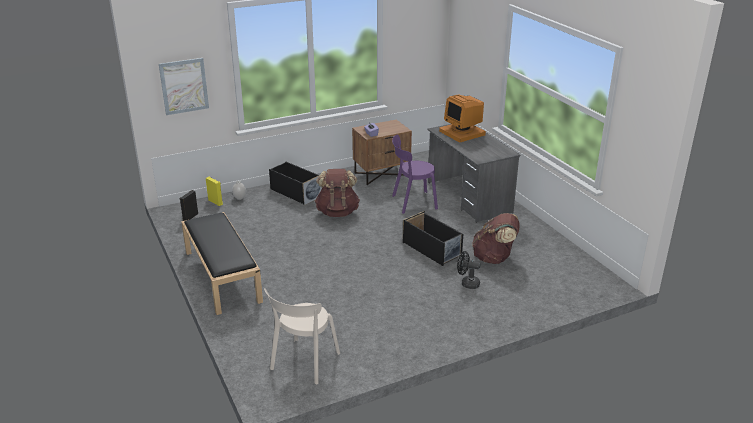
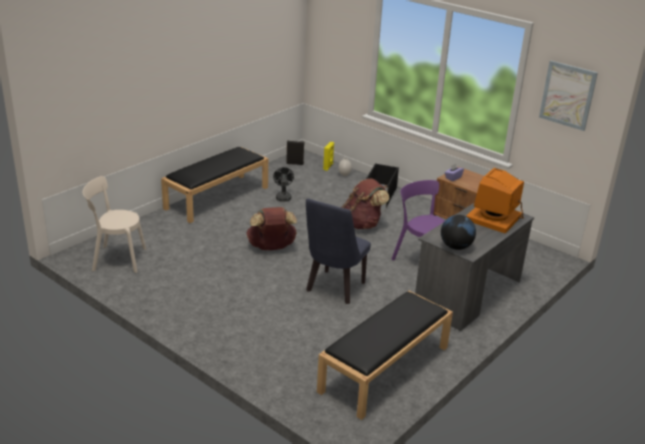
camera: 65 degrees right, 0 degrees up
(184, 86) = (334, 51): picture -> picture (567, 95)
(432, 249) = (334, 289): black storage box -> blue chair
(467, 283) = (283, 321): black fan -> black fan (283, 197)
(494, 258) = (346, 331): brown backpack -> brown backpack (271, 247)
(497, 155) = (456, 247): none -> globe
(547, 254) = (384, 369): none -> black bench

